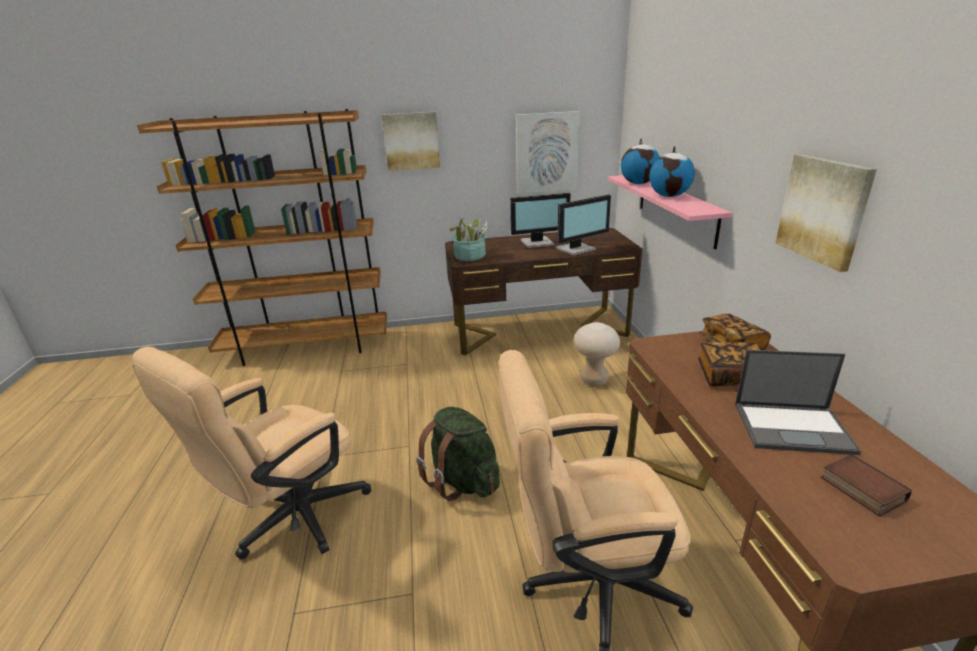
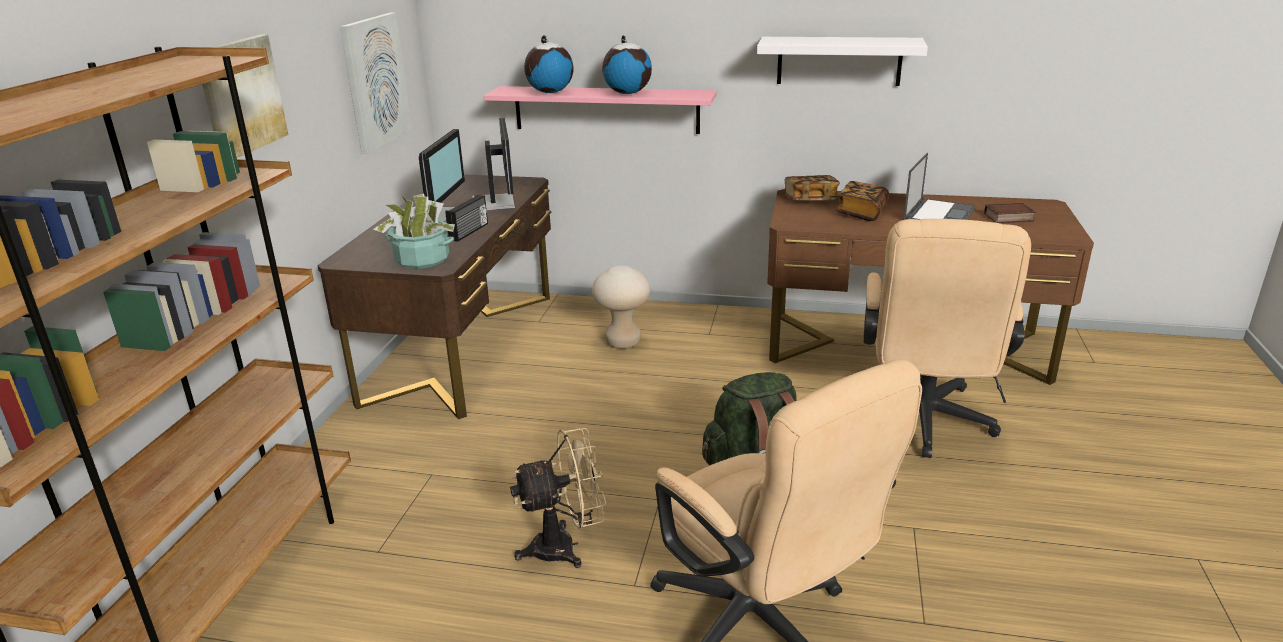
camera: 70 degrees left, 0 degrees up
(354, 423) = (565, 547): none -> beige fan
(520, 255) = (469, 232): none -> radio
(824, 210) = (839, 61): picture -> white shelf

